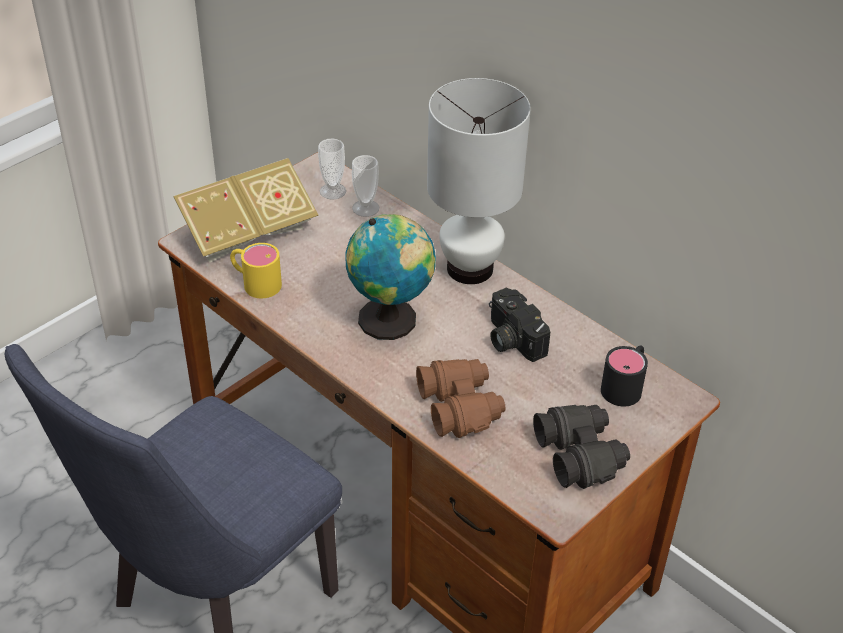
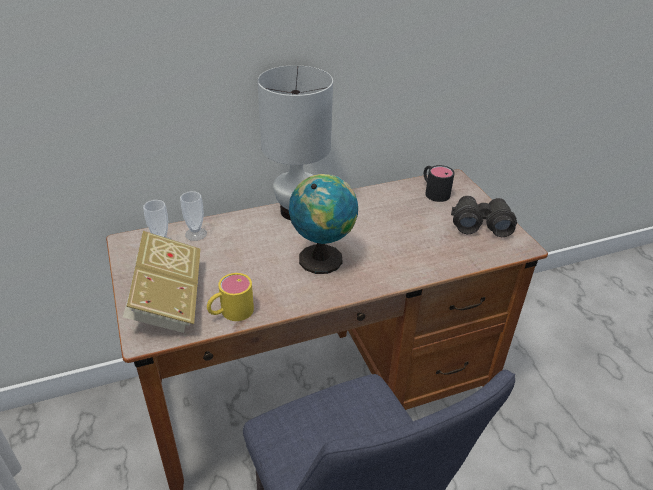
camera: 65 degrees left, 5 degrees down
(460, 406) = (421, 254): brown binoculars -> none
(510, 339) = (372, 216): camera -> none

